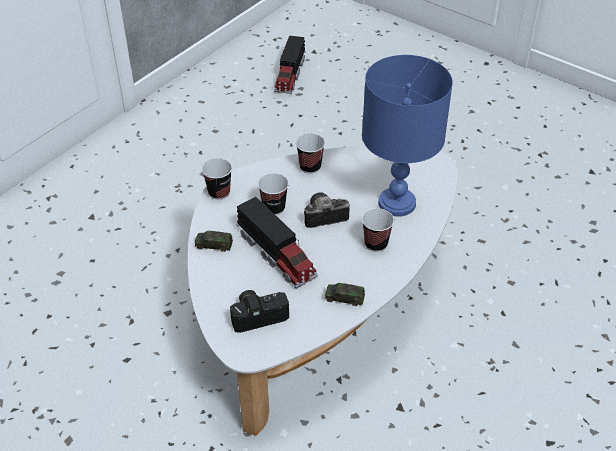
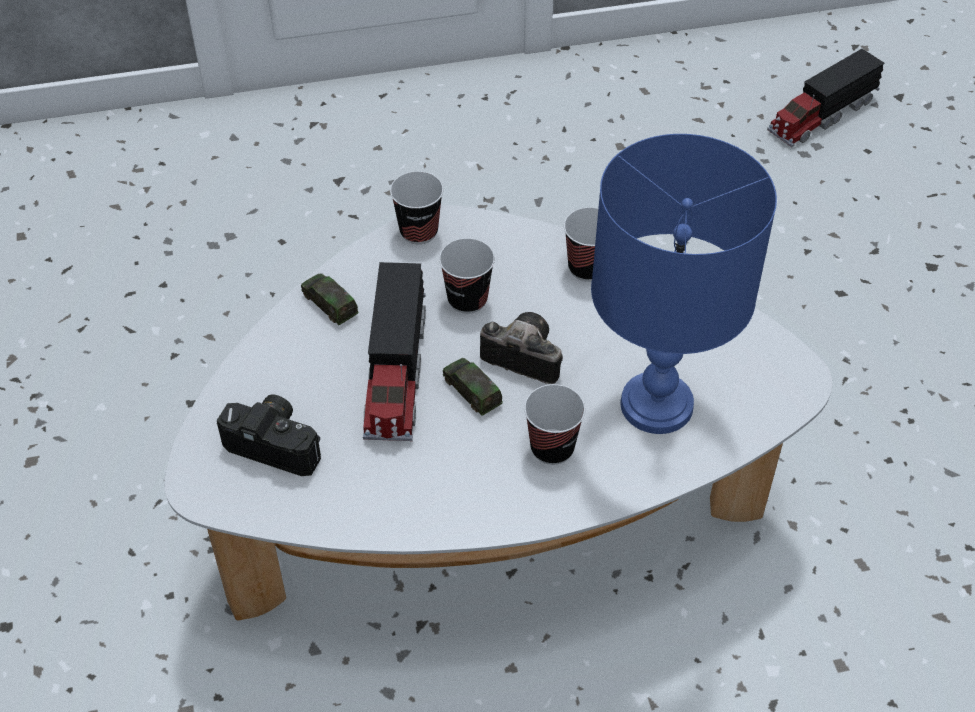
camera: 40 degrees right, 5 degrees up
(344, 298) = (415, 500): toy car -> toy car (472, 391)

